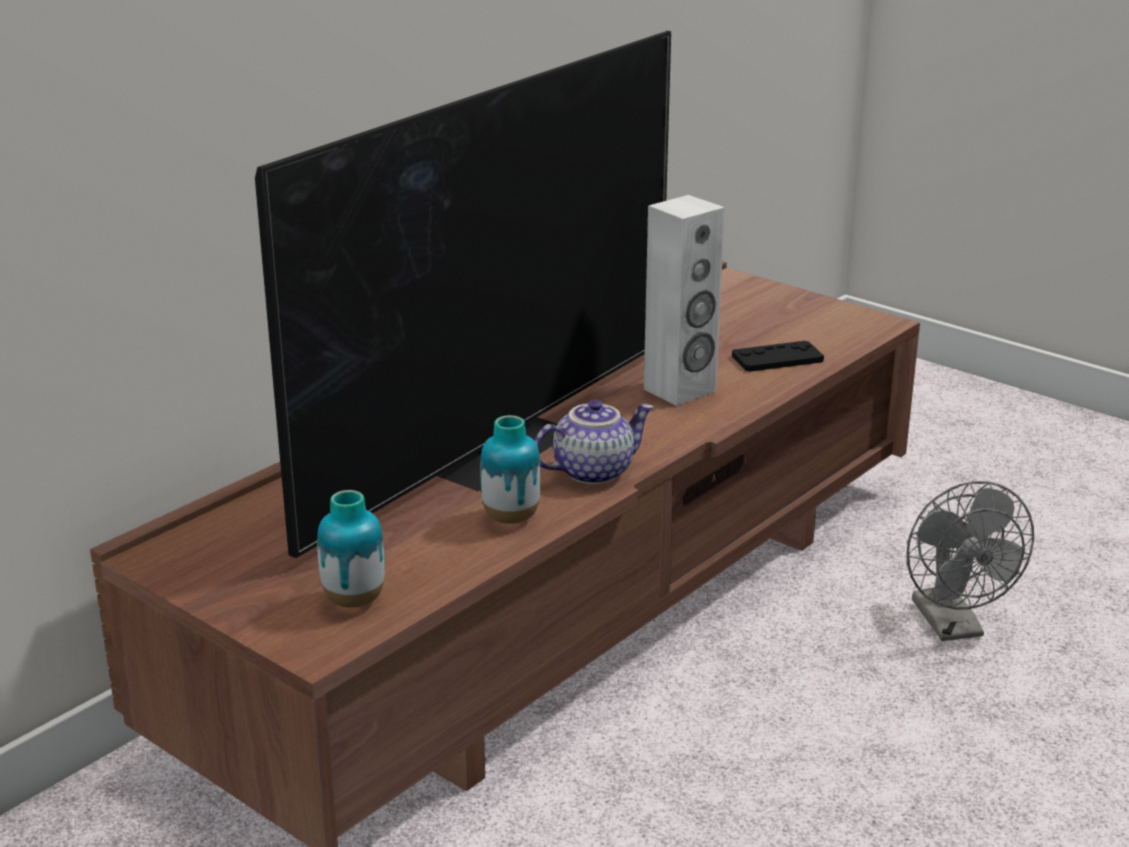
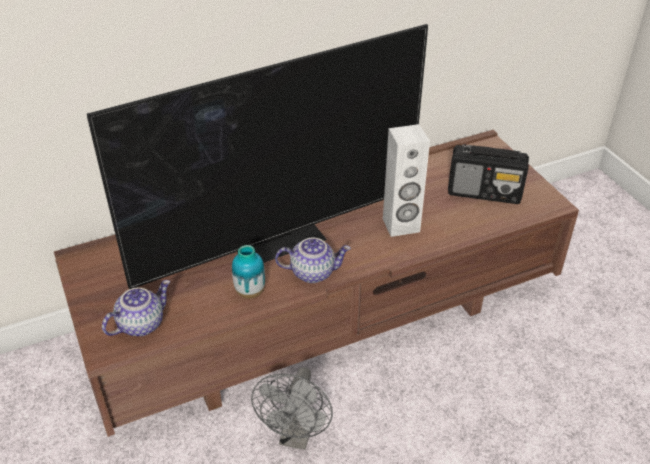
camera: 25 degrees right, 15 degrees up
(354, 600) = (141, 323): vase -> teapot
(770, 330) = (485, 192): none -> radio
(777, 358) = (472, 216): black game controller -> none
(953, 626) = (519, 397): grey fan -> grey fan (296, 436)

